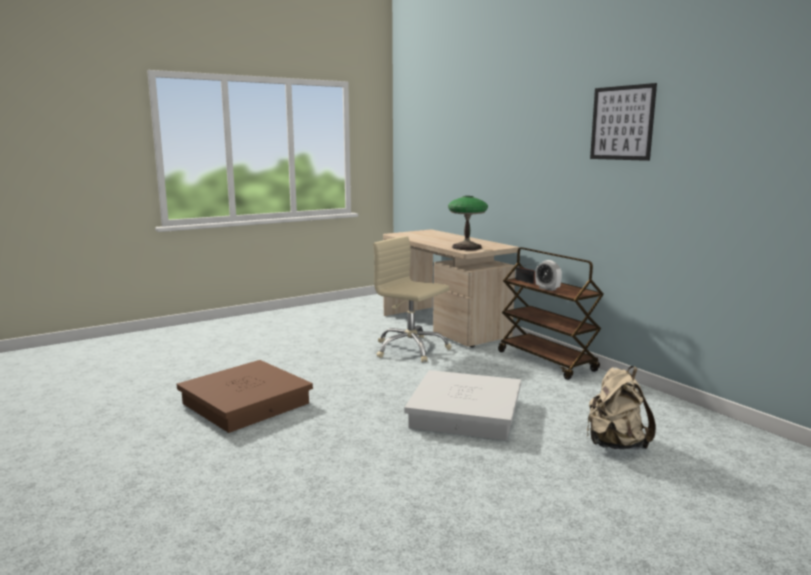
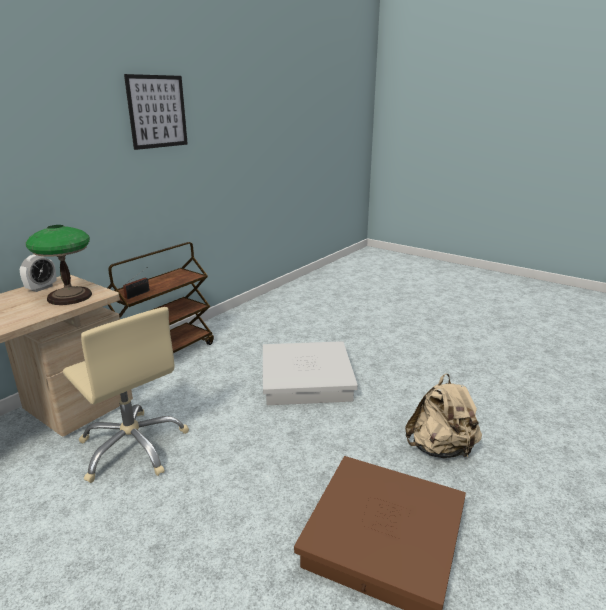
camera: 110 degrees left, 10 degrees up
(410, 349) = (133, 446): beige office chair -> beige office chair turned 60 degrees counterclockwise
(547, 289) = (171, 284): alarm clock -> alarm clock (41, 288)
(615, 444) = (318, 325): beige backpack -> beige backpack (441, 449)

